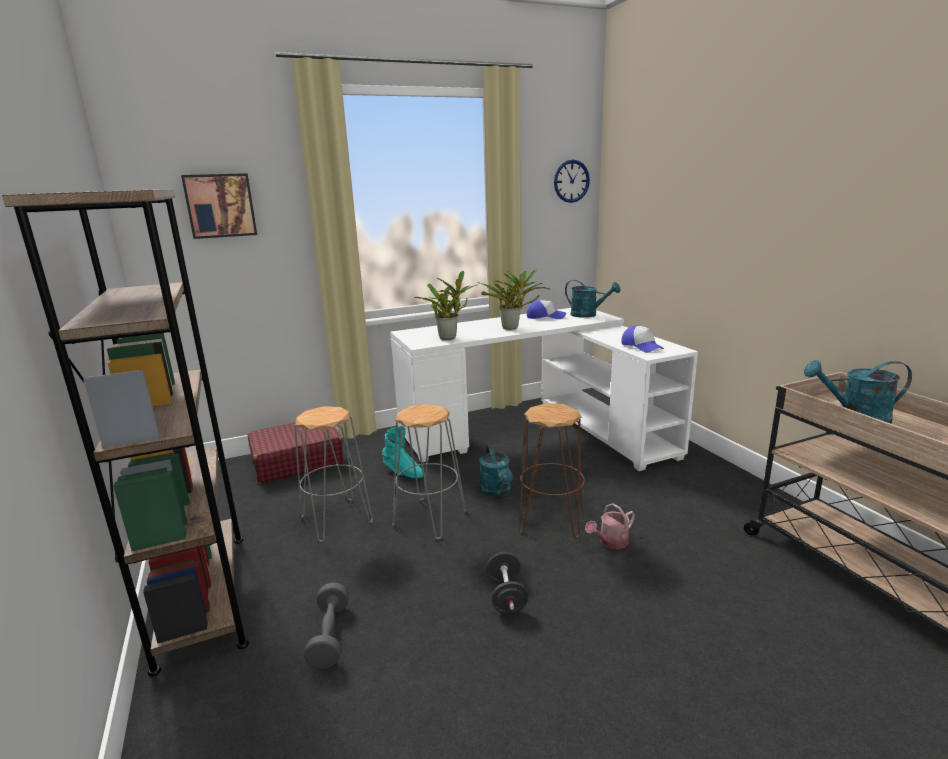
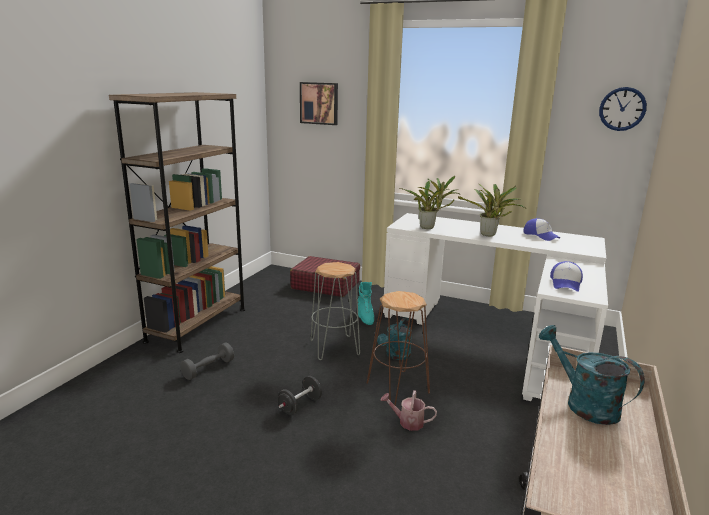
camera: 45 degrees right, 0 degrees up
(337, 519) = (293, 323): grey stool -> none
(588, 315) = (582, 245): turquoise watering can -> none

